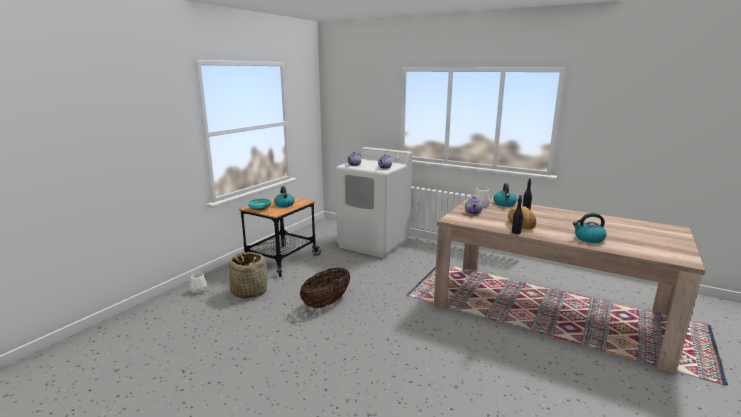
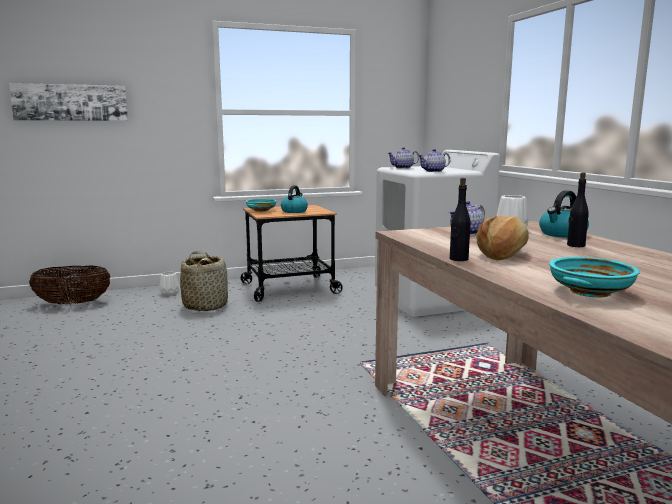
camera: 40 degrees right, 5 degrees down
(88, 144) = (71, 102): none -> picture
(326, 303) = (253, 338): basket -> basket (73, 303)
(588, 239) = (590, 292): kettle -> turquoise bowl

